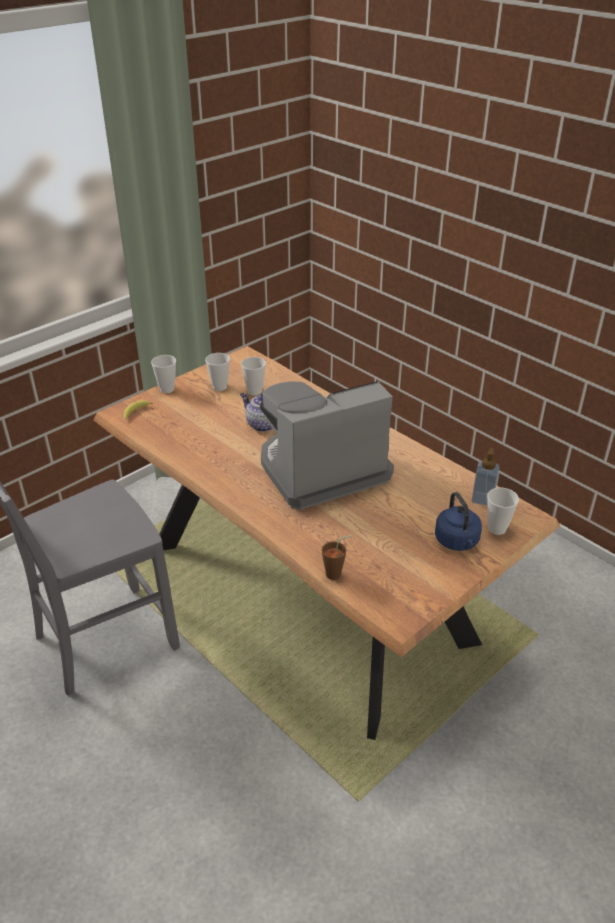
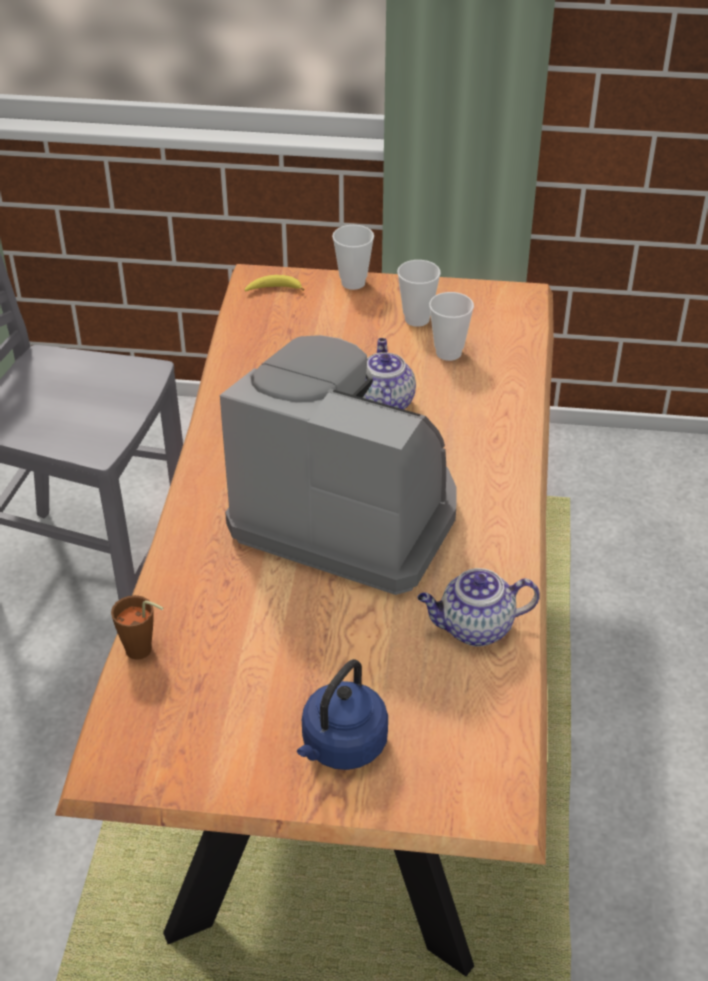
camera: 50 degrees right, 5 degrees up
(429, 473) = (474, 628): none -> teapot
(482, 499) = (481, 724): soap dispenser -> none
(497, 528) = (425, 778): cup -> none

